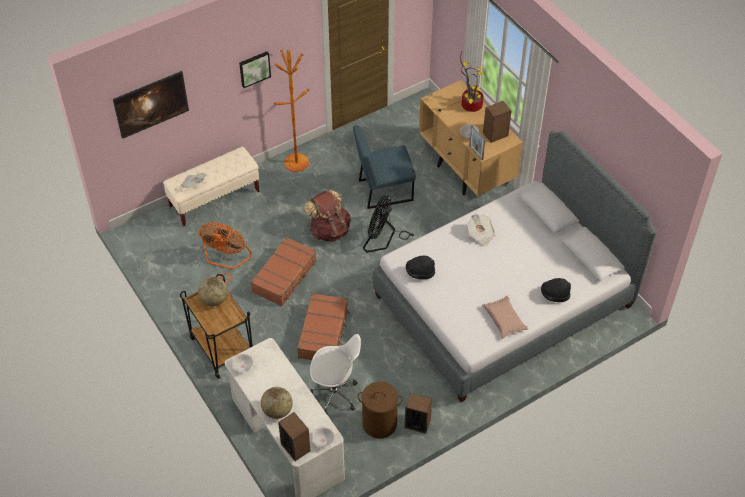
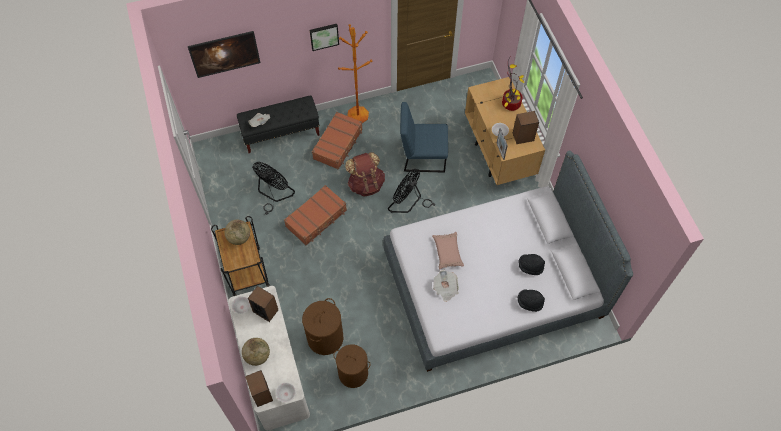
camera: 15 degrees right, 10 degrees up
(214, 199) = (281, 134): beige bench -> black bench
(224, 261) = (272, 193): orange fan -> black fan
(324, 333) = (333, 278): brown suitcase -> brown suitcase (338, 144)
(336, 395) = (325, 338): white office chair -> brown laundry basket
(417, 423) = (384, 381): speaker -> speaker (265, 310)
(420, 272) = (418, 253): black hat -> black hat (530, 267)
(480, 235) = (482, 229): newspaper -> newspaper (445, 289)
(504, 319) = (478, 315): beige pillow -> beige pillow (447, 252)

